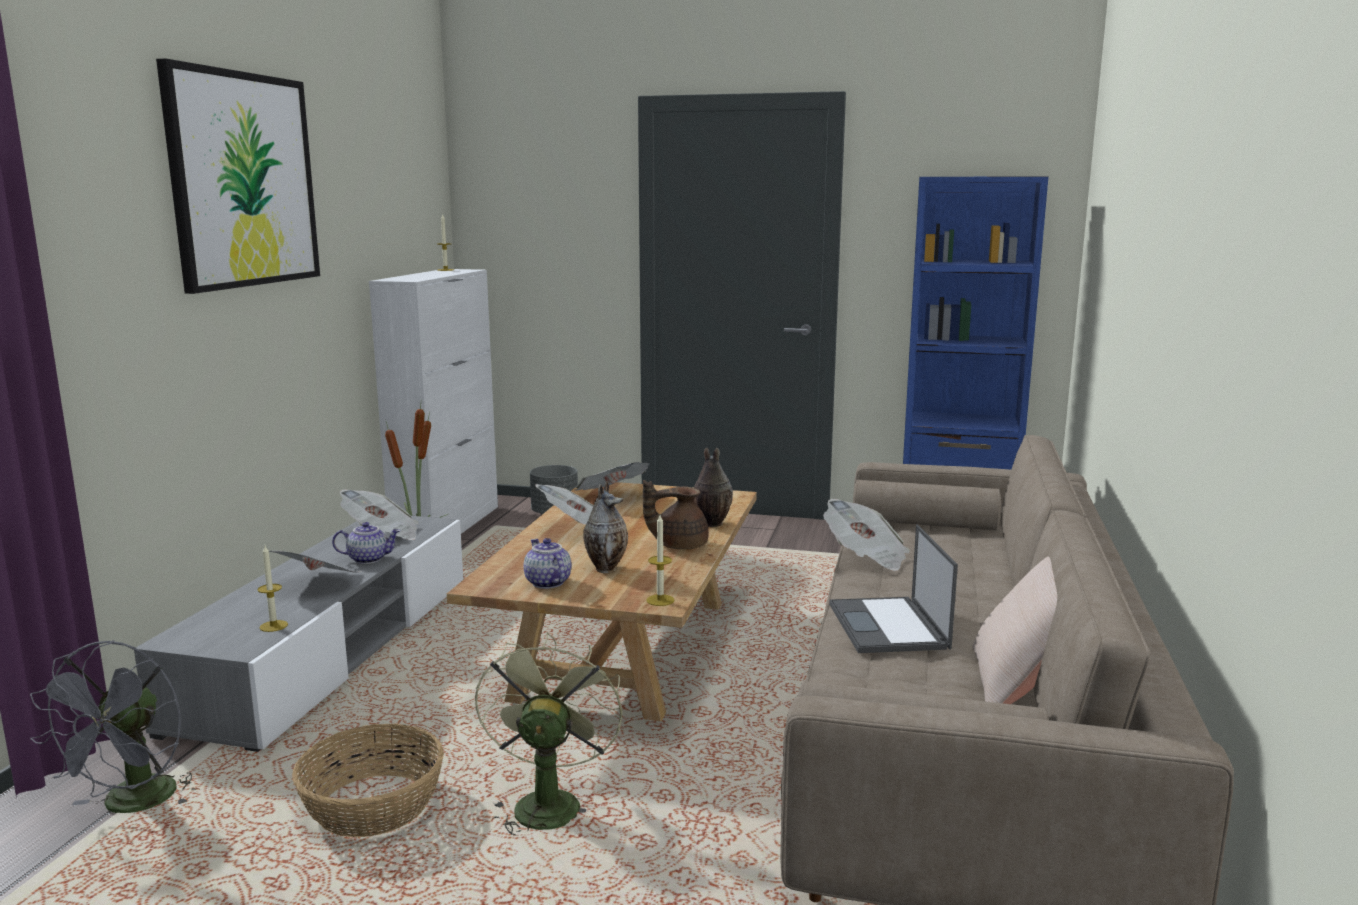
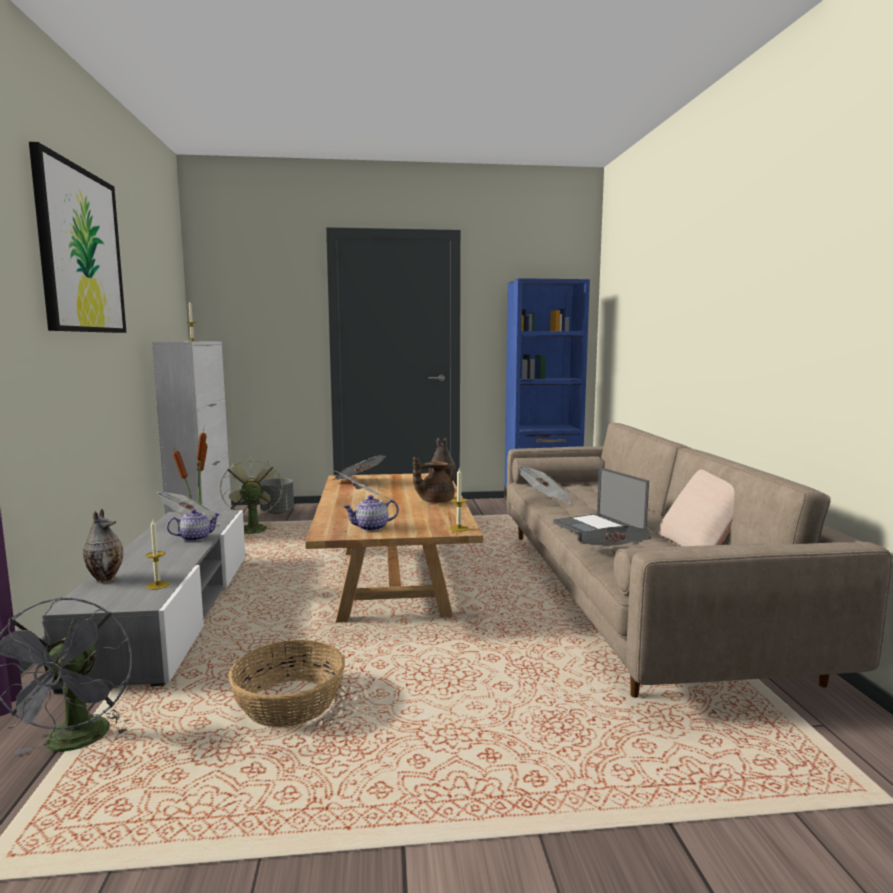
camera: 20 degrees left, 5 degrees down
(318, 584) = (169, 556): newspaper -> newspaper (612, 556)
(546, 583) = (371, 528): teapot -> teapot turned 60 degrees counterclockwise
(547, 802) = (417, 676): green fan -> green fan (252, 529)
(606, 568) = (402, 516): vase -> vase (106, 579)

